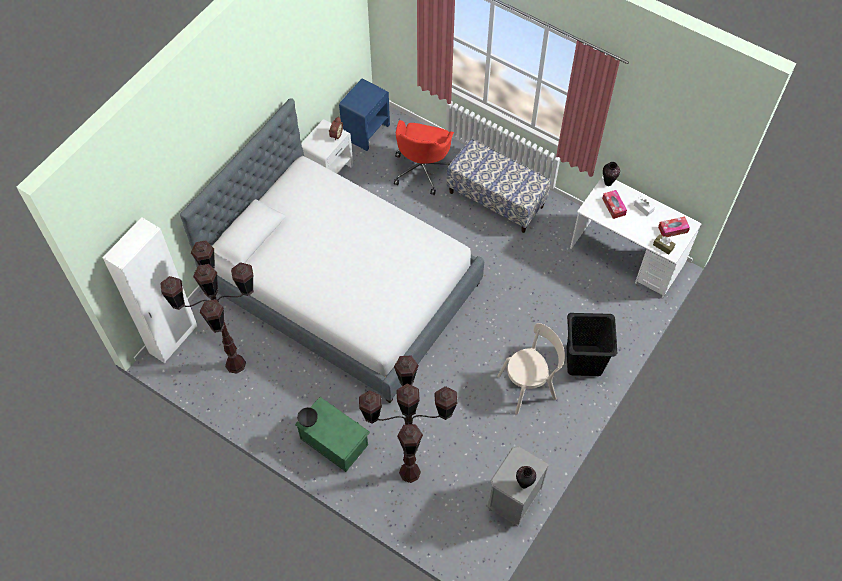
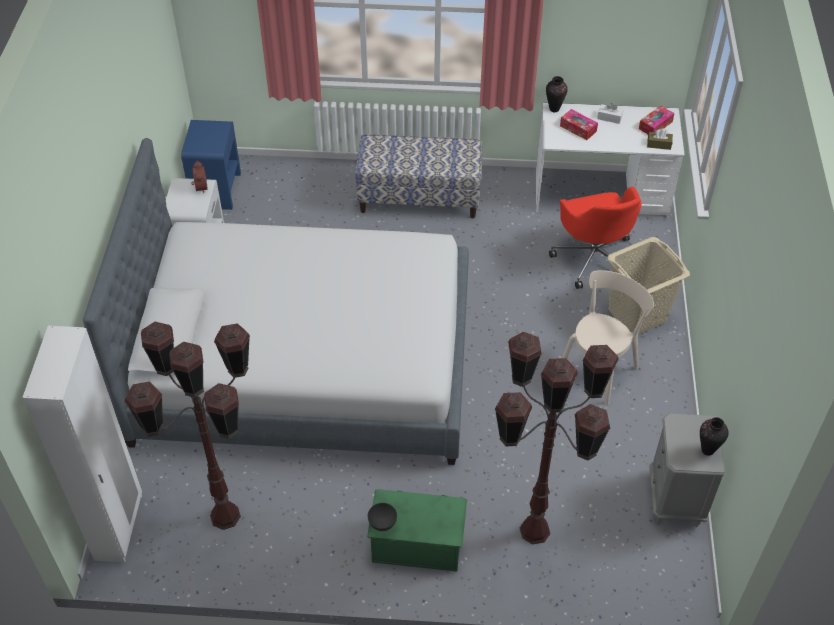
camera: 30 degrees left, 10 degrees down
(422, 169) = (312, 201): red office chair -> red office chair (593, 257)
(584, 361) = (637, 315): black laundry basket -> beige laundry basket

